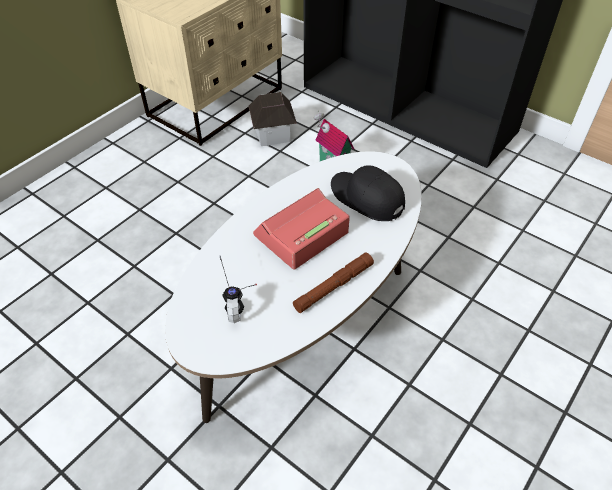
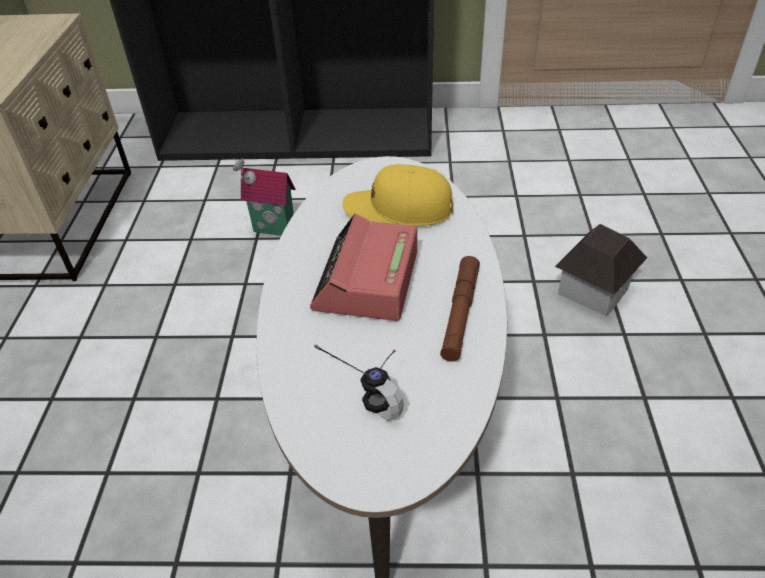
camera: 35 degrees left, 5 degrees down
(273, 134) = (164, 225): toy house -> toy house (593, 290)
(366, 198) = (398, 209): black cap -> yellow cap

